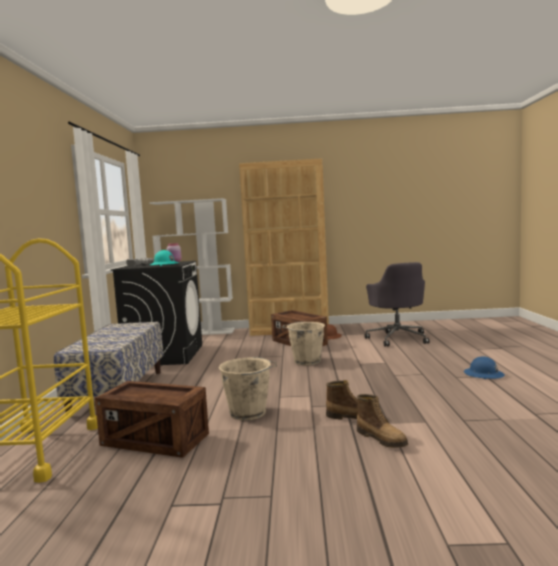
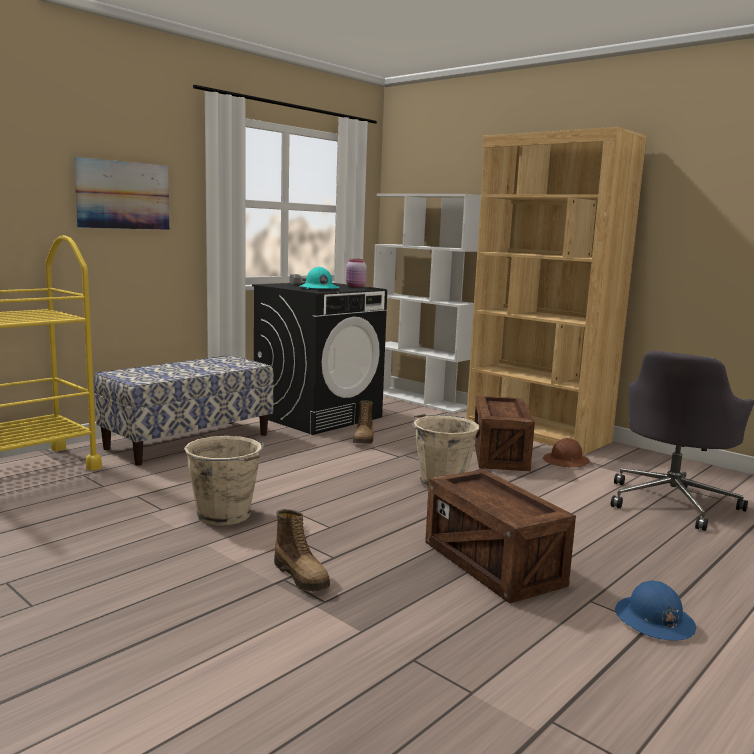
camera: 40 degrees right, 5 degrees up
(36, 206) = (123, 195): none -> picture
(155, 440) = (98, 502): crate -> crate (493, 564)
(382, 439) = (257, 618): boot -> boot (364, 440)

